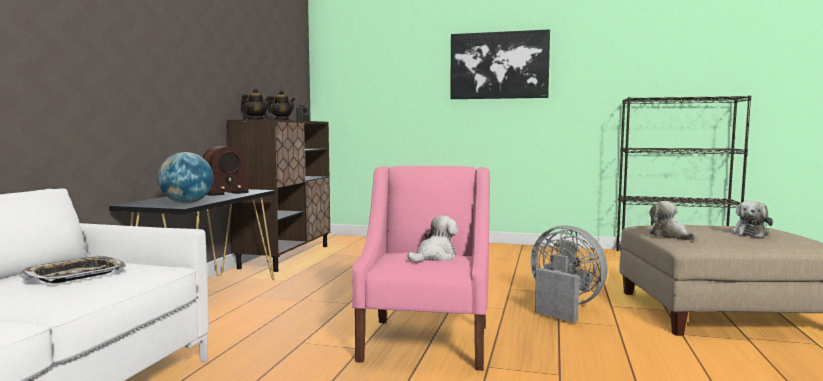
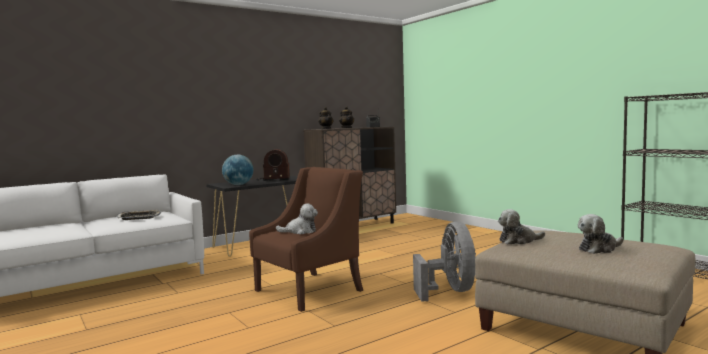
camera: 40 degrees right, 0 degrees up
(426, 342) = (310, 290): pink armchair -> brown armchair
(499, 65) = (532, 69): picture -> none
(670, 236) = (518, 241): plush toy -> plush toy turned 120 degrees counterclockwise

